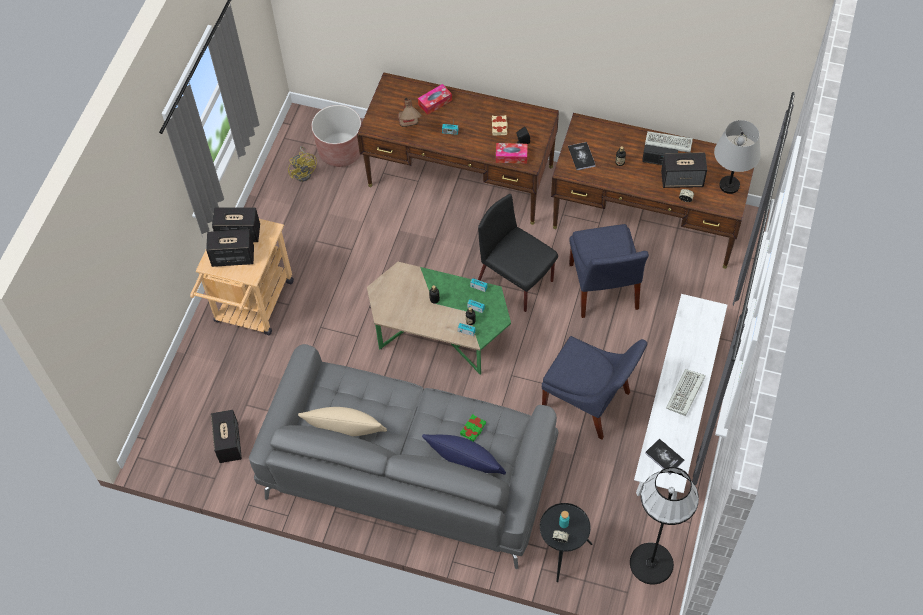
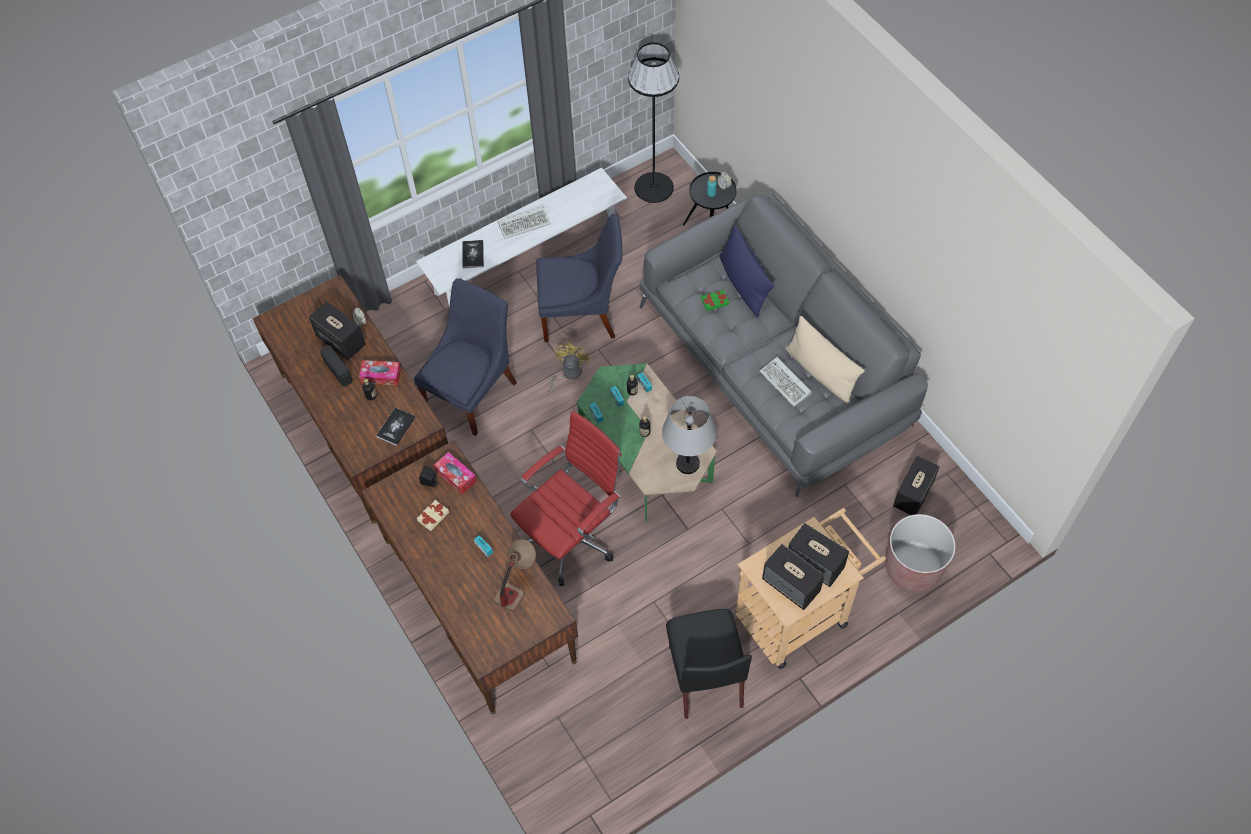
camera: 140 degrees left, 0 degrees up
(304, 172) = (626, 734): yellow fan -> yellow fan (568, 374)
(340, 151) = (567, 730): brown planter -> brown planter (913, 567)
(435, 102) = (464, 595): tissue box -> tissue box (381, 376)
(439, 248) = (572, 538): none -> red office chair
(516, 281) = (536, 454): black chair -> black chair (705, 675)
(589, 403) = (582, 315): blue chair -> blue chair turned 105 degrees clockwise
(664, 456) = (588, 196): book -> book (473, 254)
(667, 143) = (311, 382): keyboard -> keyboard (786, 383)
(729, 185) = (312, 308): grey table lamp -> grey table lamp (688, 464)

